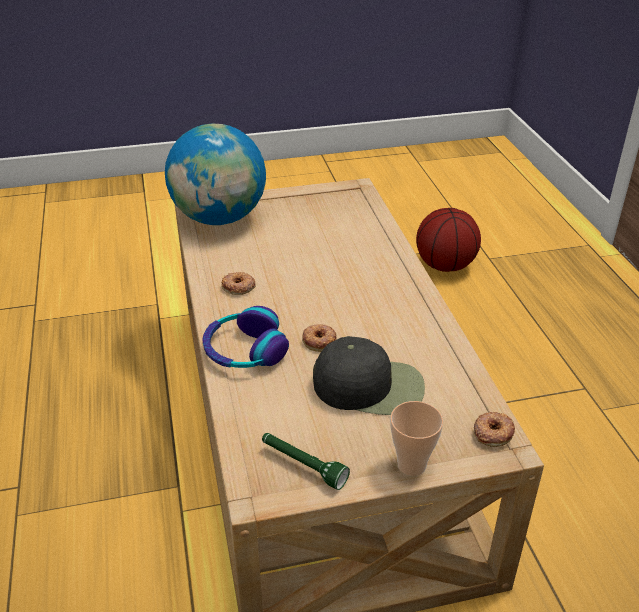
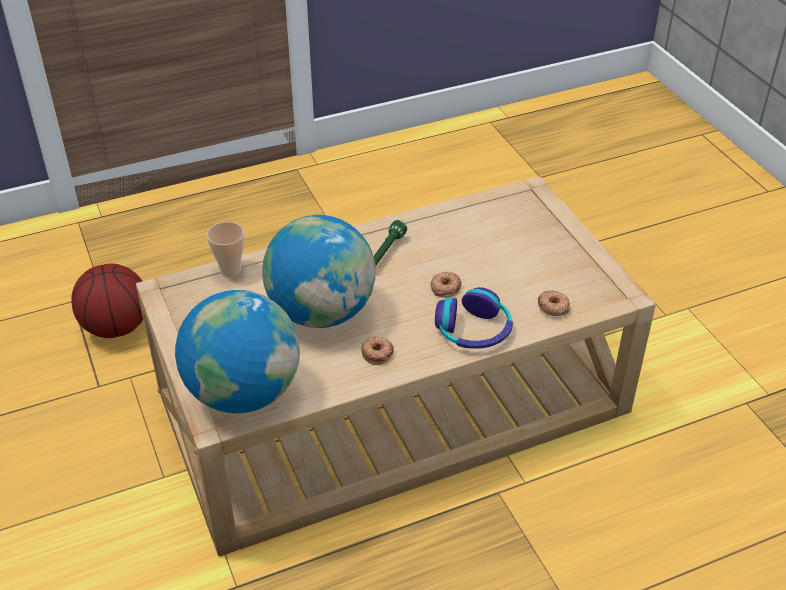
camera: 100 degrees left, 5 degrees up
(302, 465) = (589, 277): green flashlight -> green flashlight (385, 252)
(305, 261) = (322, 312): none -> globe
(370, 386) = (492, 254): black cap -> none
(411, 465) = (565, 228): cup -> cup (230, 269)
(492, 432) = (520, 195): donut -> donut (553, 306)

